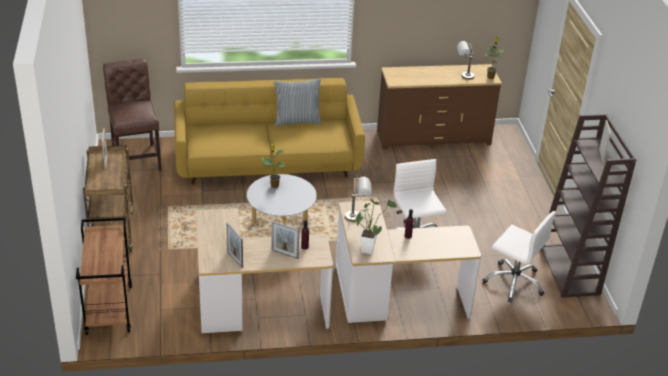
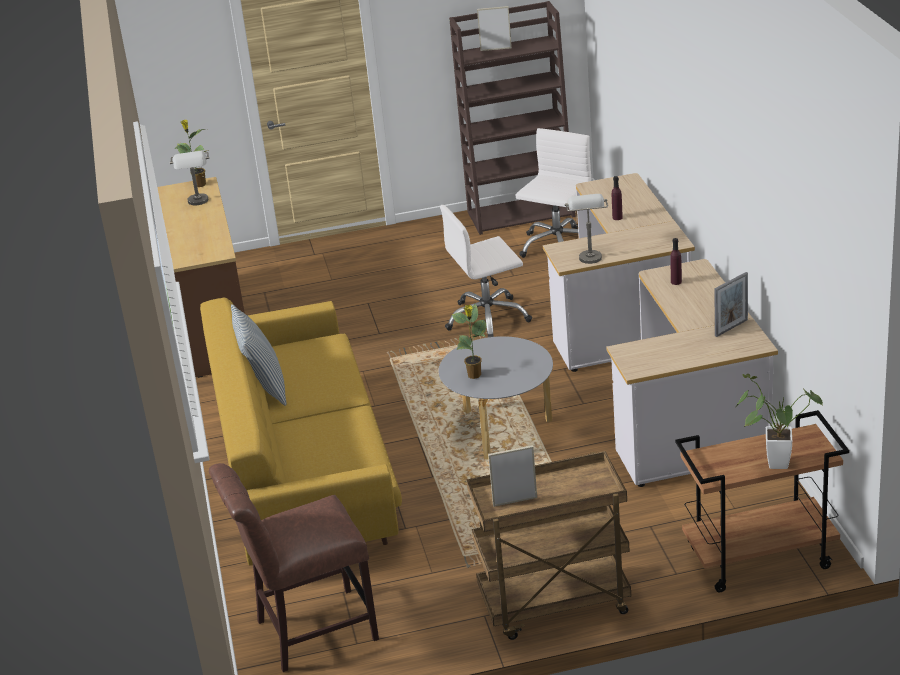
camera: 90 degrees left, 5 degrees down
(284, 254) = (699, 294): picture frame -> none
(368, 248) = (656, 240): potted plant -> potted plant (772, 463)

